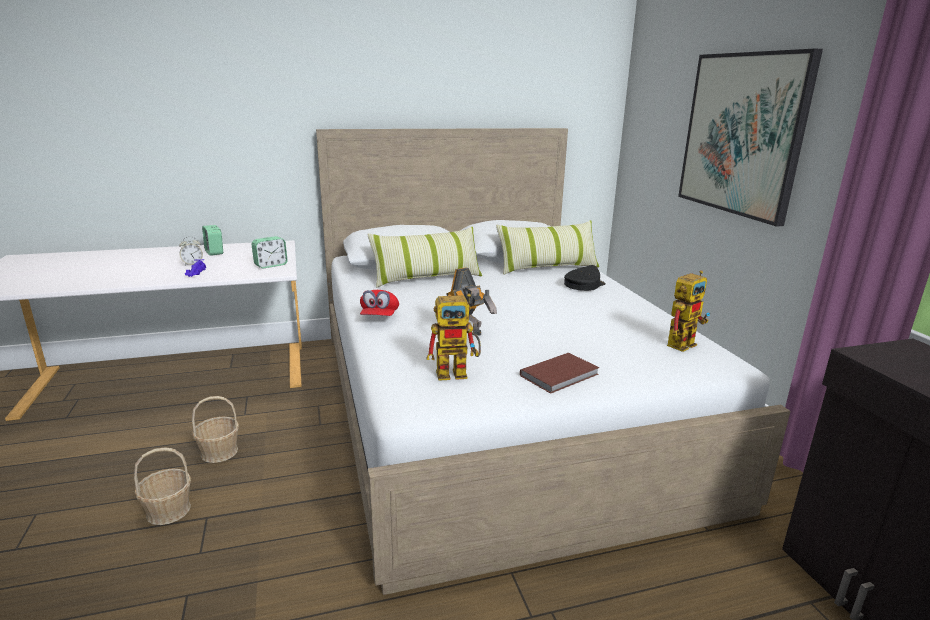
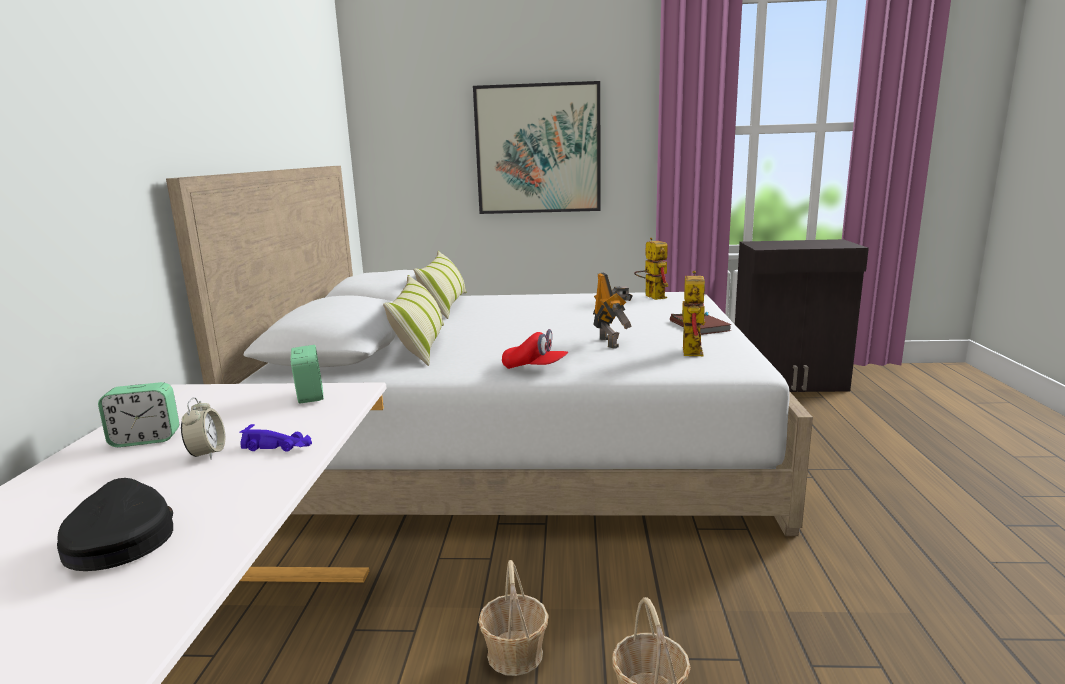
camera: 70 degrees left, 5 degrees down
(583, 284) = (507, 301): black cap -> black cap (120, 538)

